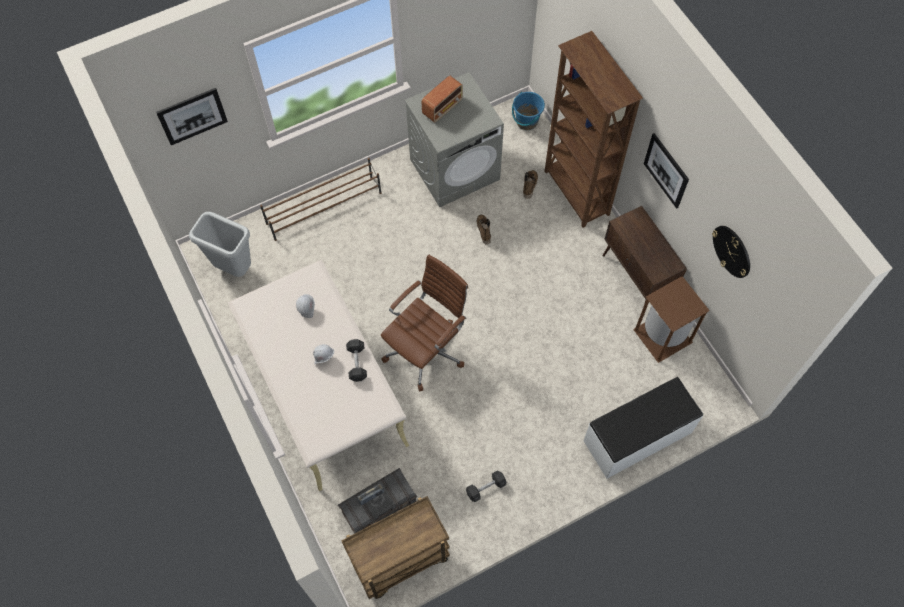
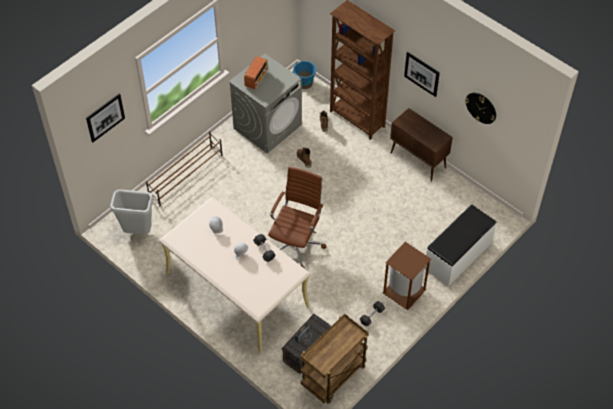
camera: 20 degrees left, 10 degrees down
(662, 337) = (449, 191): brown trash can -> brown trash can (404, 292)

